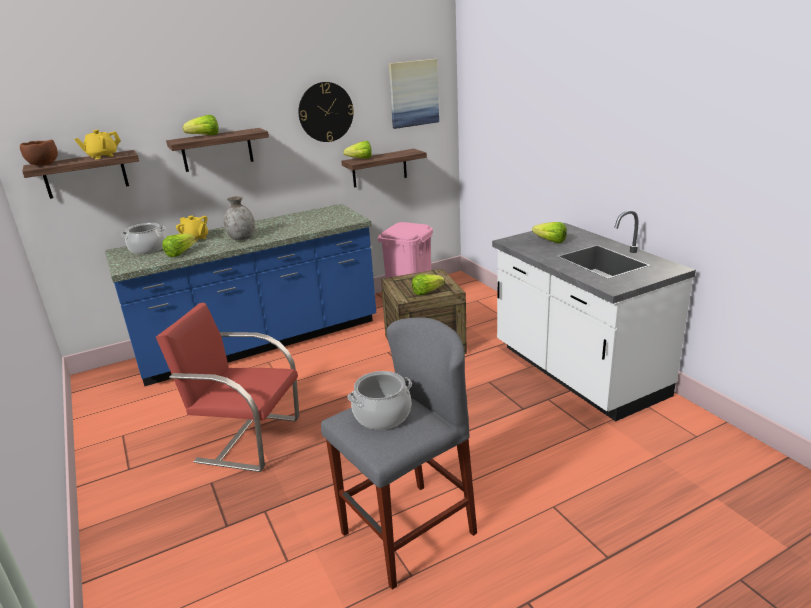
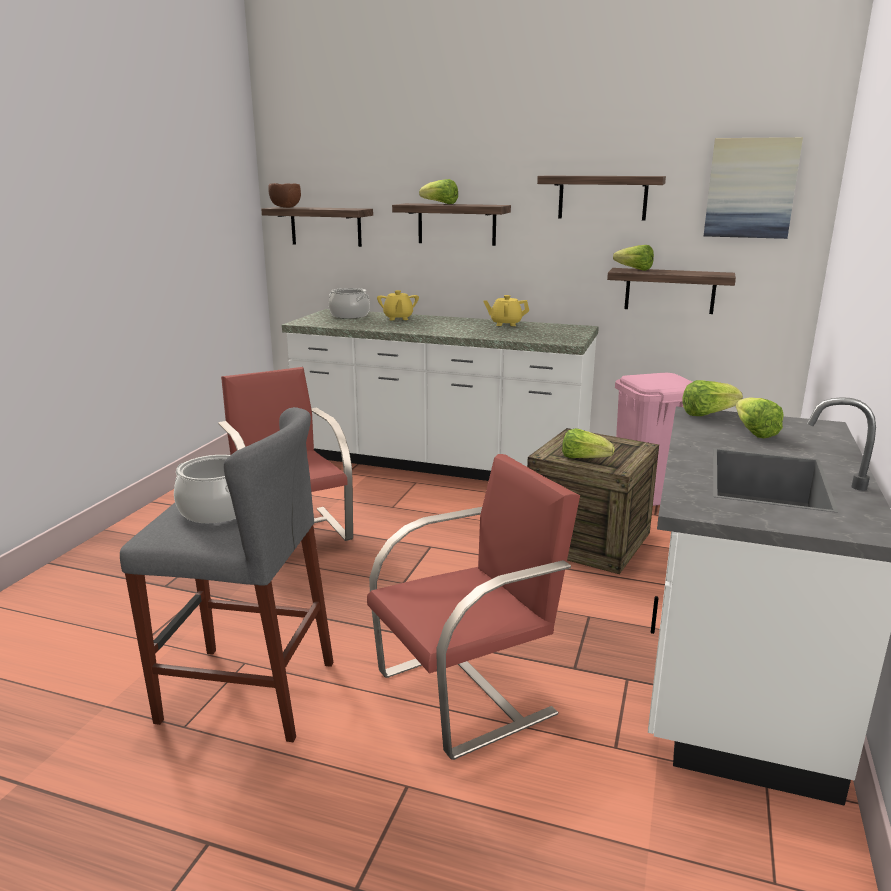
camera: 45 degrees right, 5 degrees down
(102, 156) = (335, 208): yellow teapot -> yellow teapot (505, 324)
(180, 253) = (360, 324): lettuce -> lettuce (707, 414)
(242, 238) = (431, 327): grey vase -> none
(261, 342) = (439, 464): blue counter -> white counter
(326, 112) = (602, 197): wall clock -> shelf
(504, 450) = (469, 693): none -> red chair

